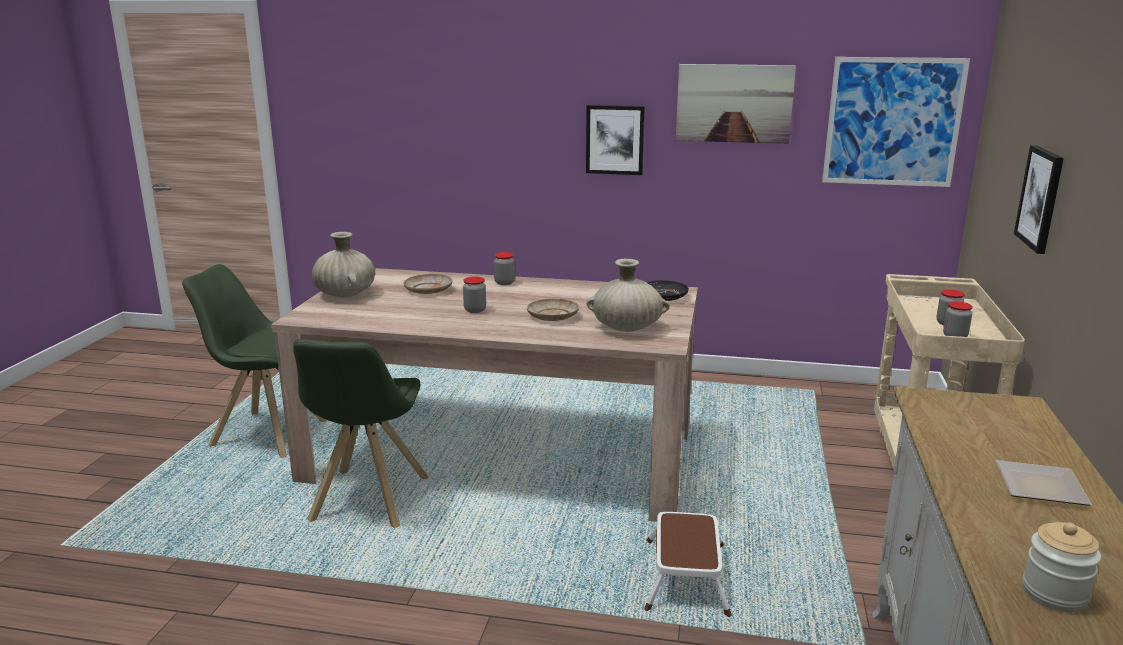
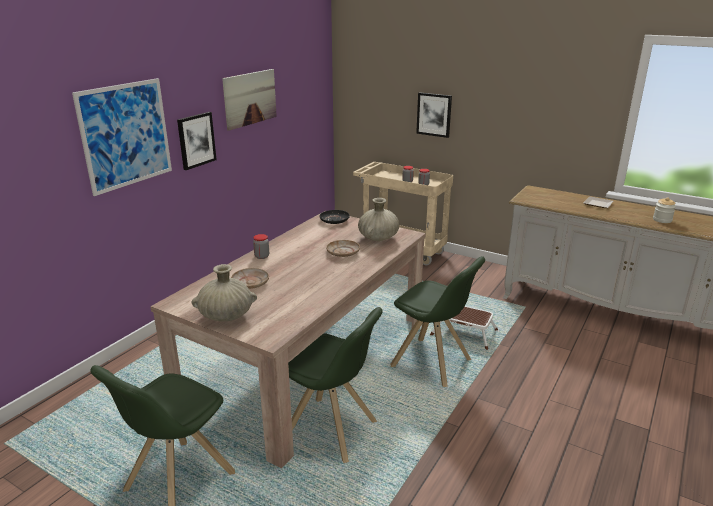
camera: 70 degrees left, 5 degrees up
(475, 310) = (311, 273): jar -> none
(565, 554) = (432, 362): none -> green chair
(893, 122) = (308, 93): picture -> picture (126, 135)

